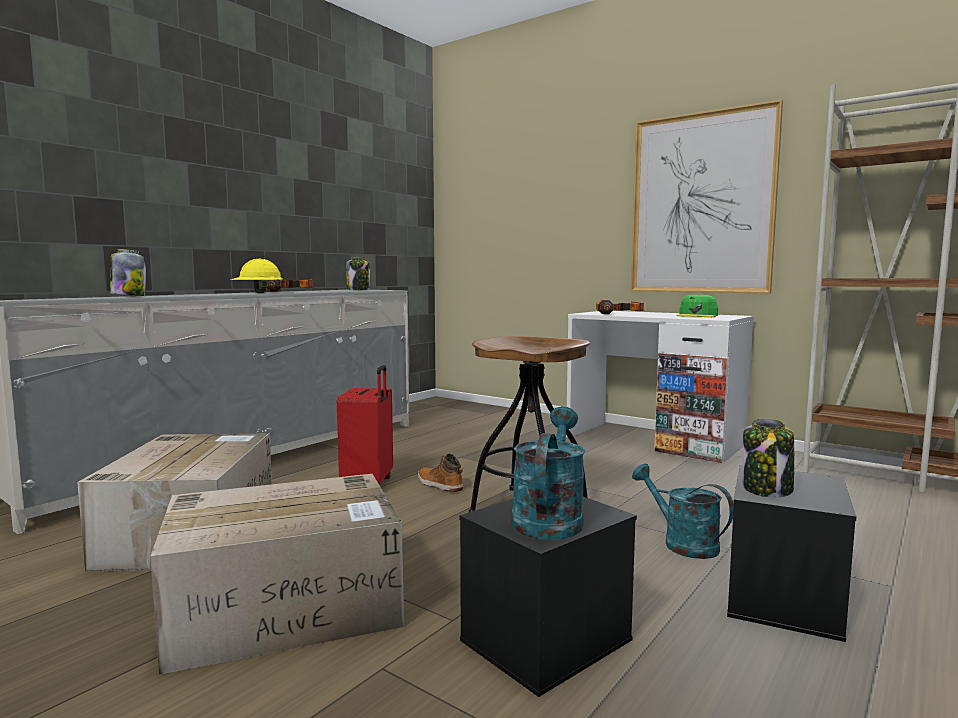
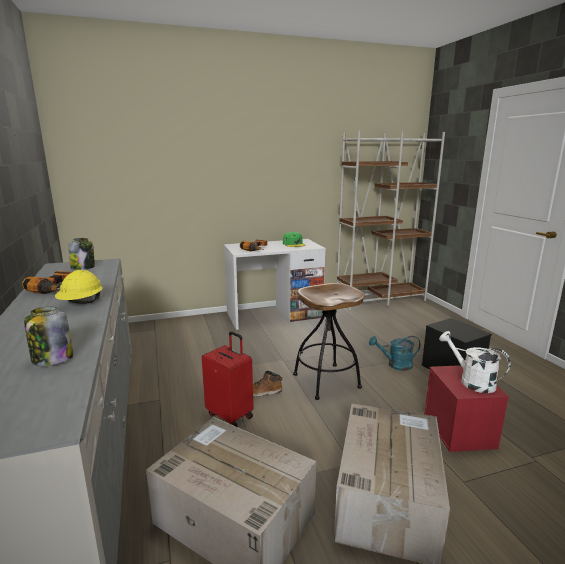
camera: 55 degrees left, 10 degrees up
(546, 642) = (460, 431): black storage box -> red storage box
(549, 518) = (471, 381): turquoise watering can -> white watering can
(701, 204) = (277, 178): picture -> none
(767, 489) = (459, 333): jar -> none

